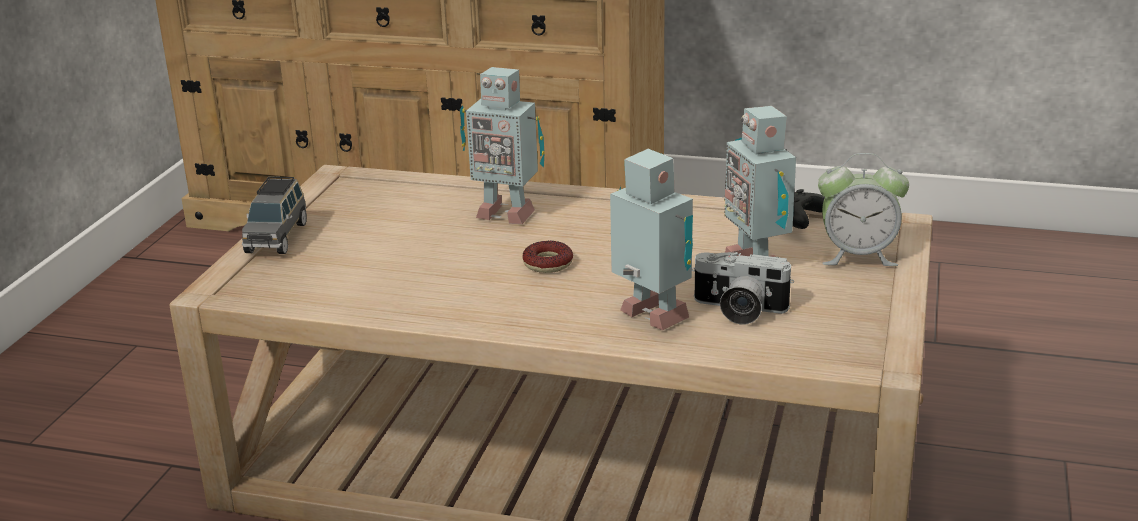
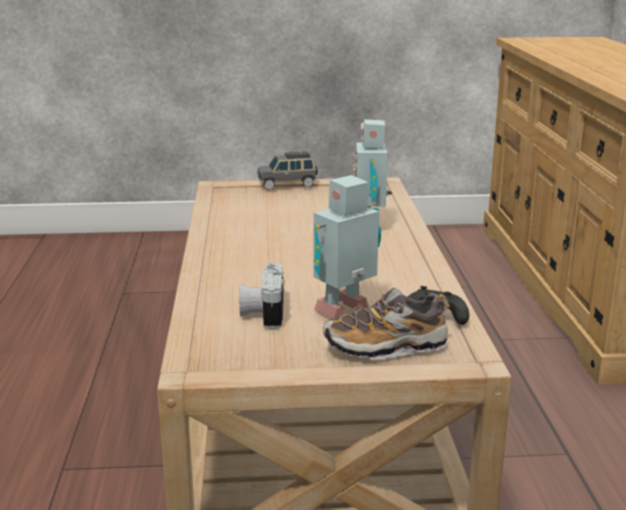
camera: 70 degrees right, 5 degrees down
(547, 263) = (301, 249): donut -> none
(652, 318) = (236, 287): toy robot -> none
(858, 256) = (386, 346): alarm clock -> shoe

